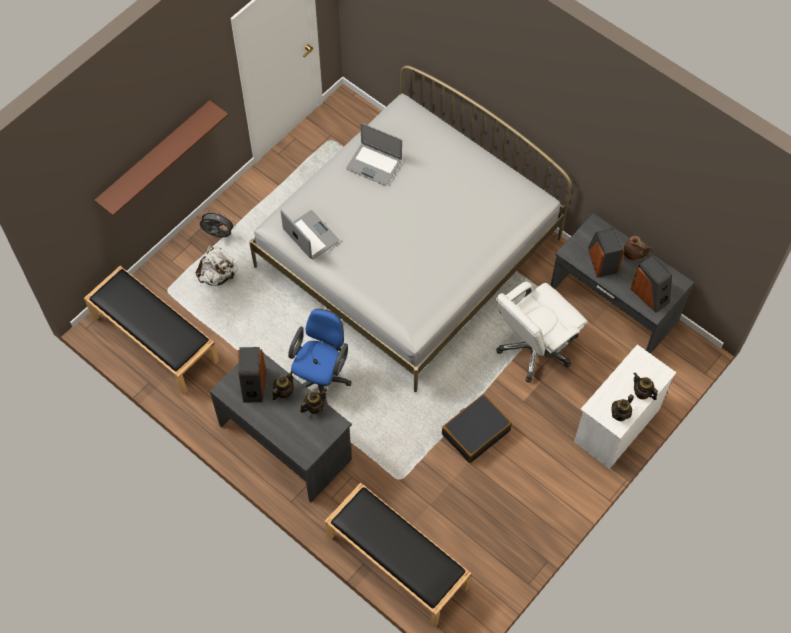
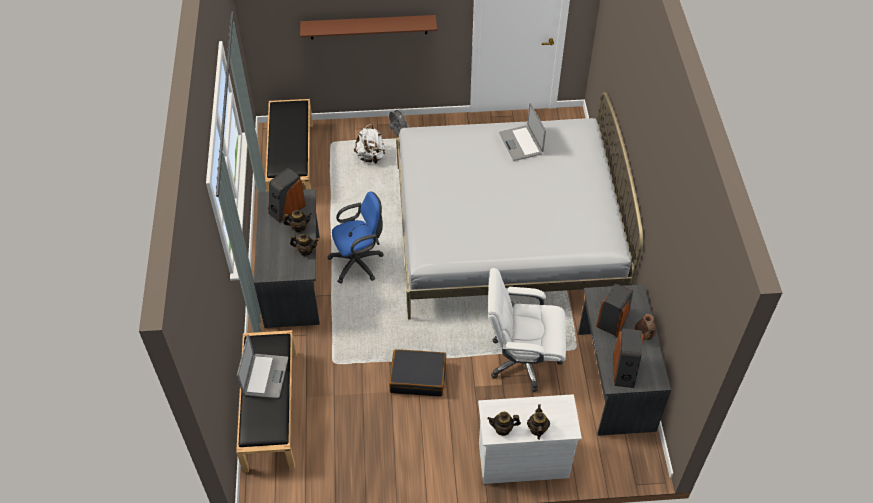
camera: 45 degrees right, 10 degrees down
(310, 236) = (428, 154): laptop -> laptop (265, 376)

